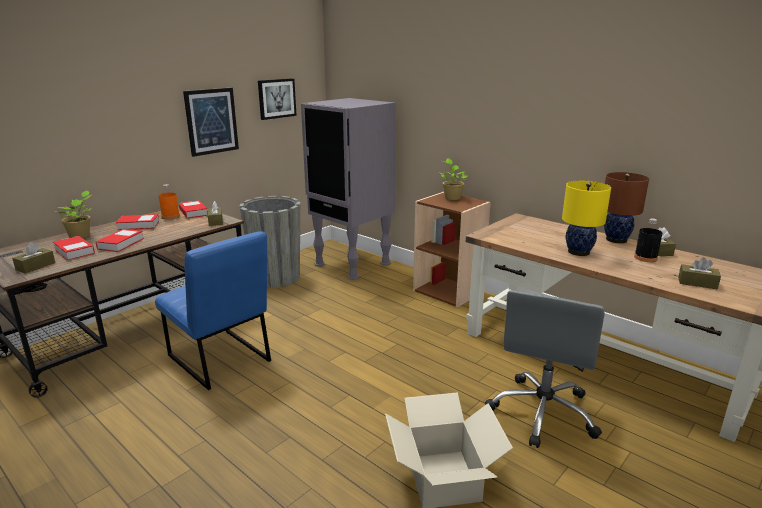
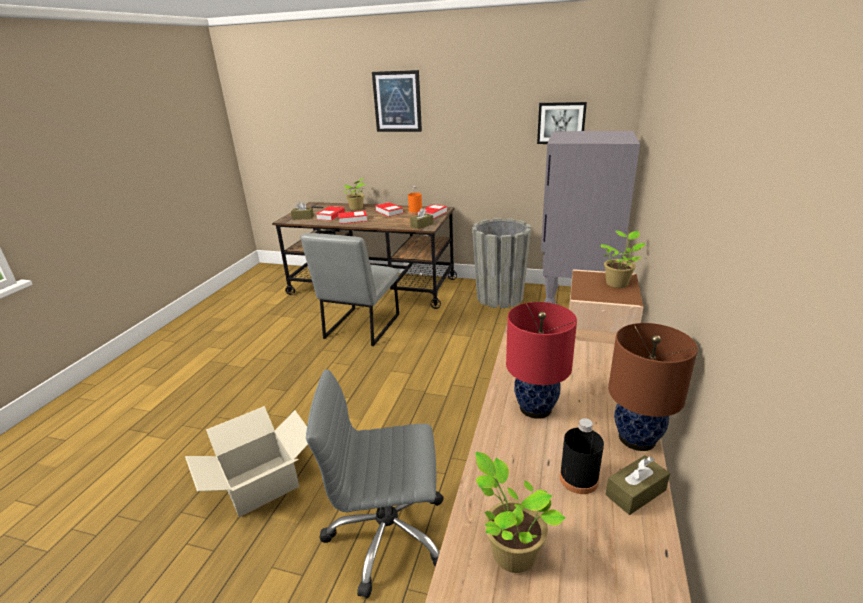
camera: 65 degrees right, 5 degrees up
(211, 121) = (482, 139): picture -> picture (397, 101)
(220, 359) = (360, 327): blue chair -> grey chair
(578, 252) = (535, 408): yellow table lamp -> red table lamp
(697, 283) = (510, 551): brown tissue box -> potted plant

